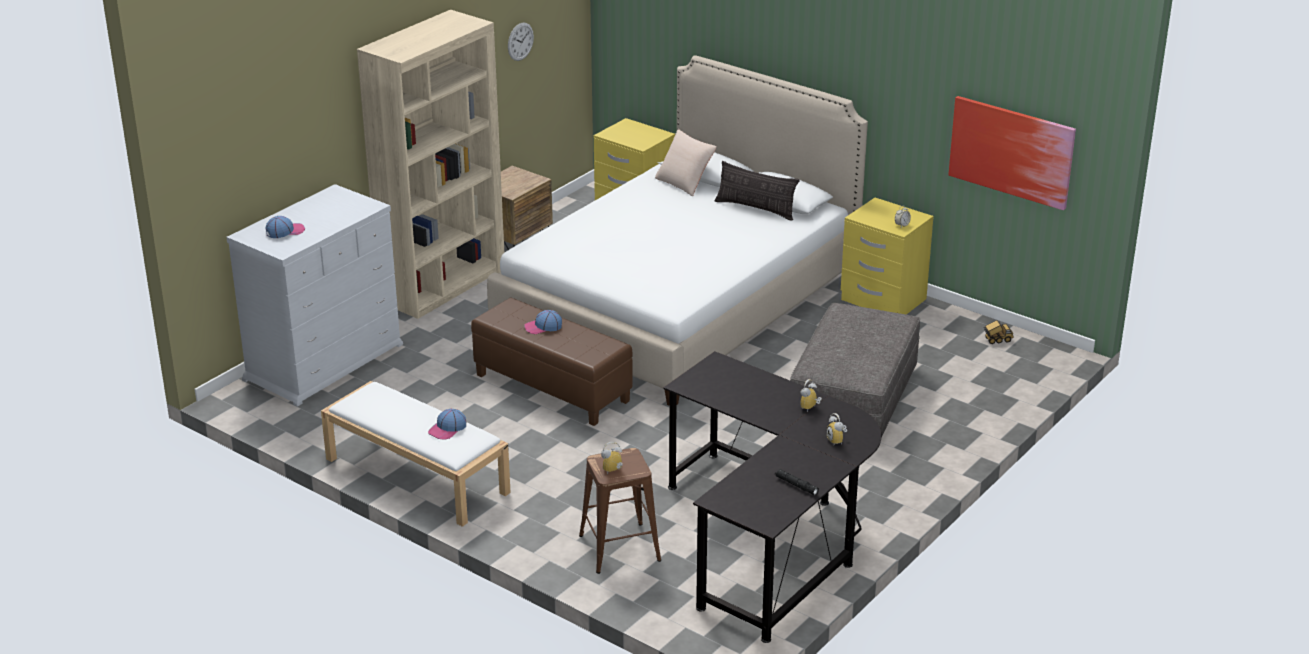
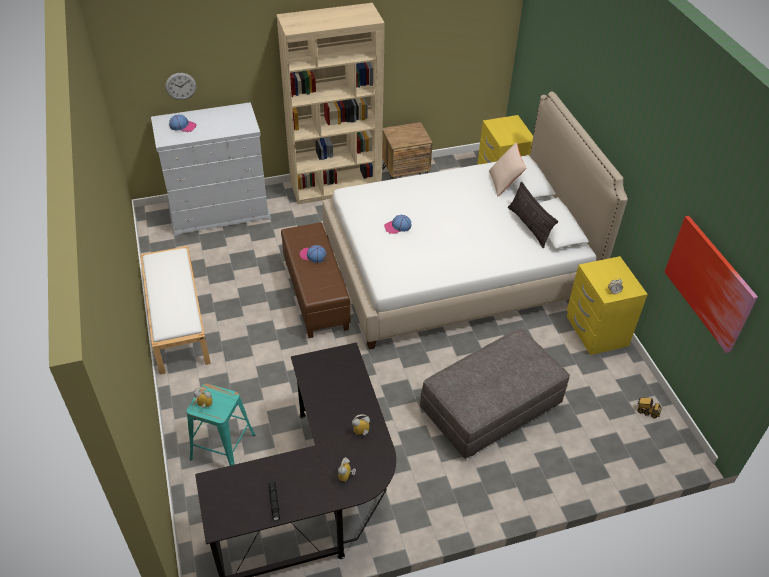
camera: 35 degrees right, 15 degrees up
(447, 429) = (179, 307): cap -> cap (397, 227)
(520, 41) = (442, 38): wall clock -> wall clock (180, 86)
(620, 548) = (222, 447): brown stool -> turquoise stool

